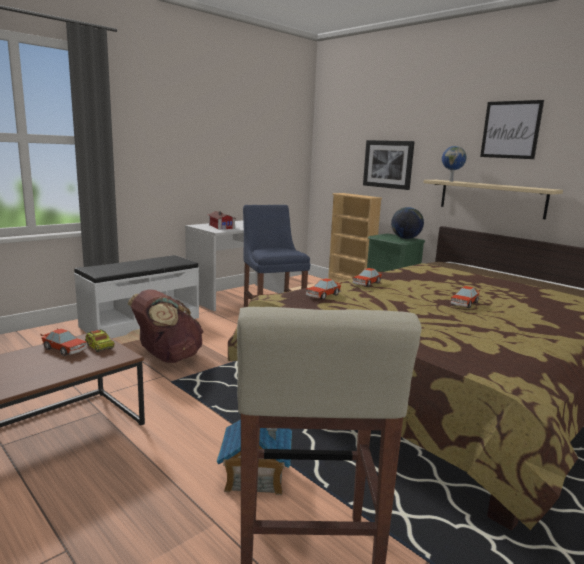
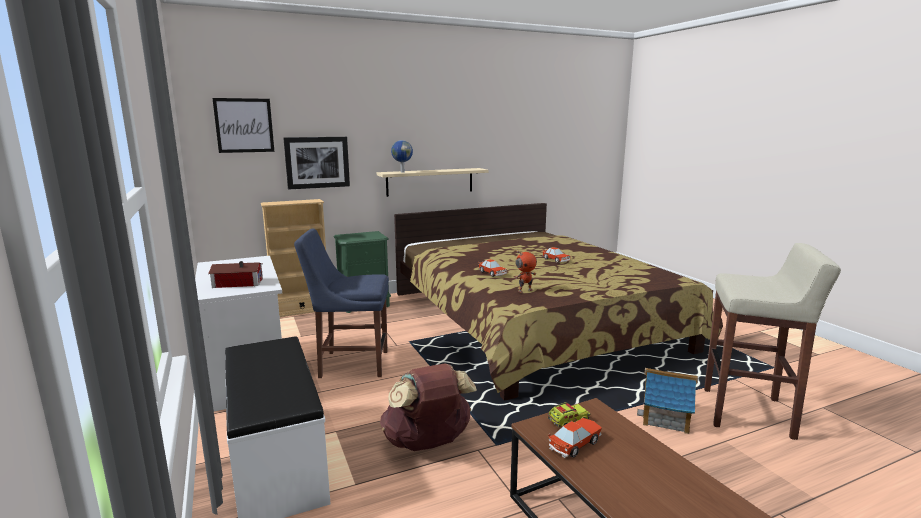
camera: 70 degrees left, 0 degrees up
(323, 295) = (525, 290): toy car -> toy robot
(405, 238) = (367, 234): globe -> none
(510, 130) = (436, 124): picture -> picture (244, 125)

